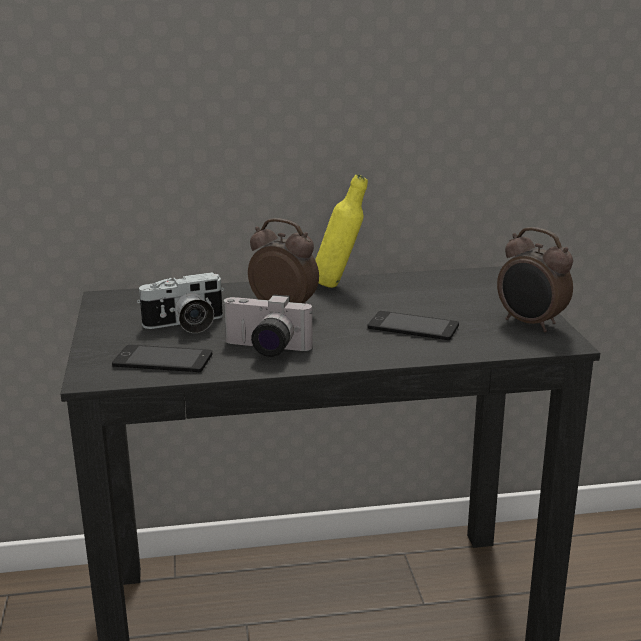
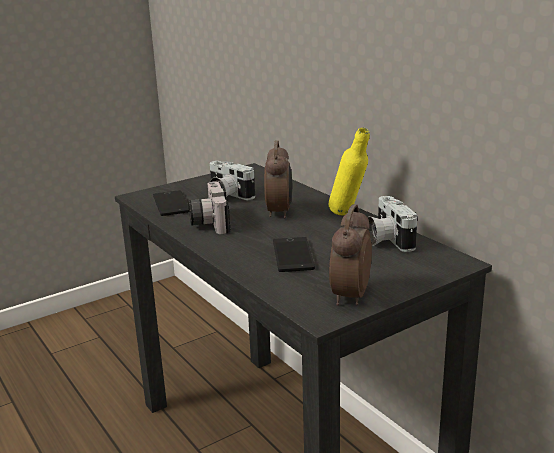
camera: 65 degrees right, 0 degrees up
(419, 284) = (387, 240): none -> camera

